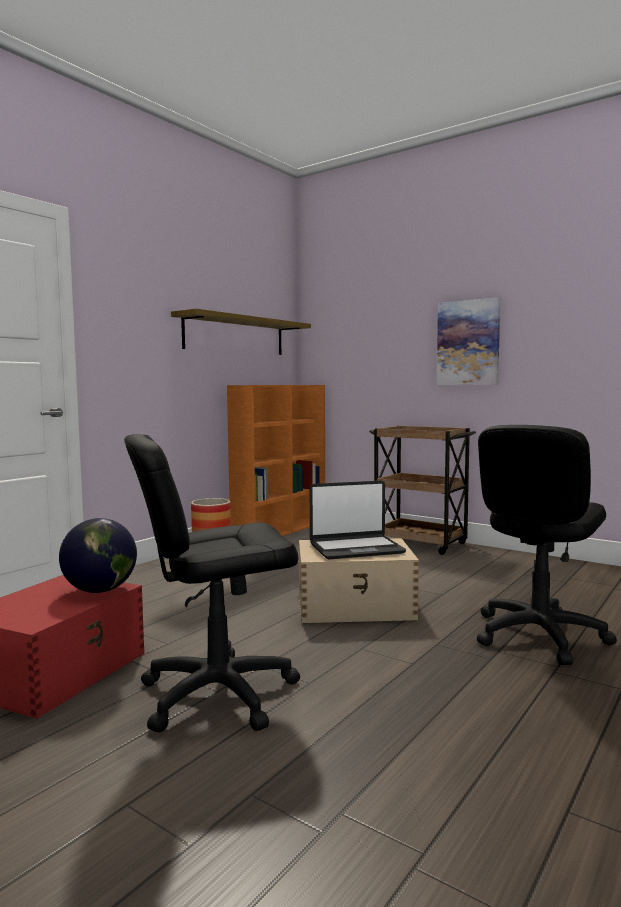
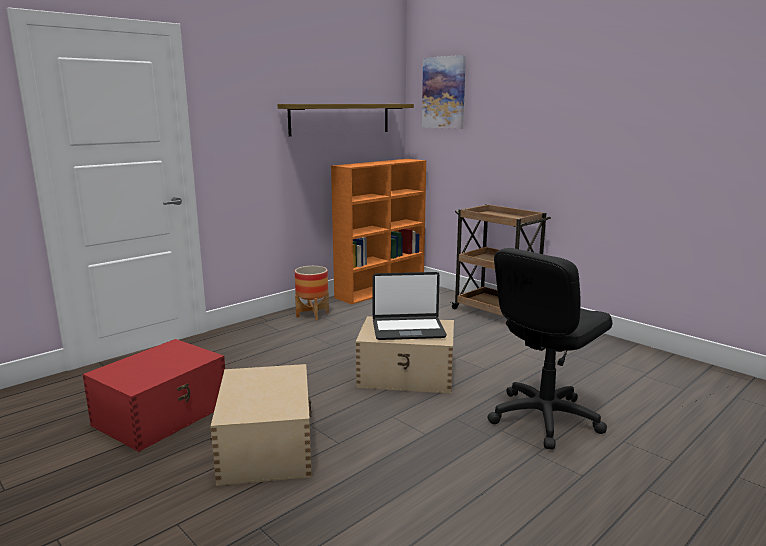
camera: 10 degrees right, 10 degrees up
(100, 590) = (192, 358): globe -> none
(217, 694) = (267, 445): black office chair -> beige storage box
(468, 343) = (550, 132): picture -> picture (444, 93)

